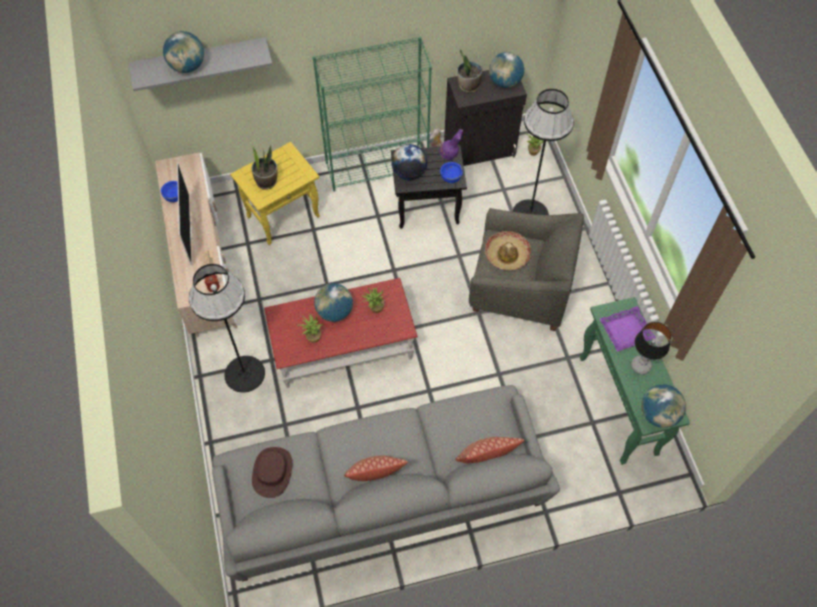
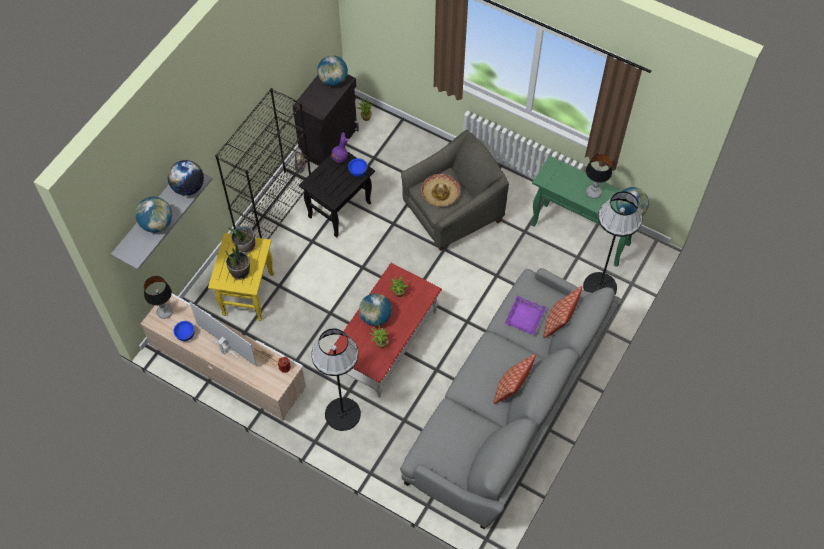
camera: 45 degrees left, 0 degrees up
(180, 167) = (165, 312): none -> table lamp
(272, 472) = (451, 440): brown hat -> none
(377, 166) = (274, 209): green bookcase -> black bookcase
(409, 173) = (328, 190): globe -> globe (188, 187)
(468, 86) = (312, 100): potted plant -> potted plant (245, 246)
(530, 214) = (408, 160): black floor lamp -> black floor lamp (600, 286)
(626, 330) = (565, 179): purple tray -> purple tray (524, 317)

